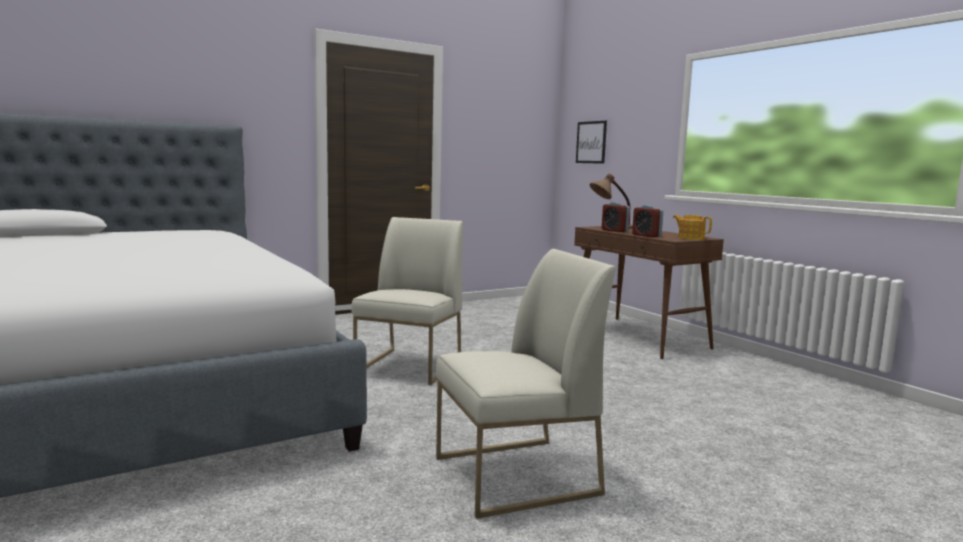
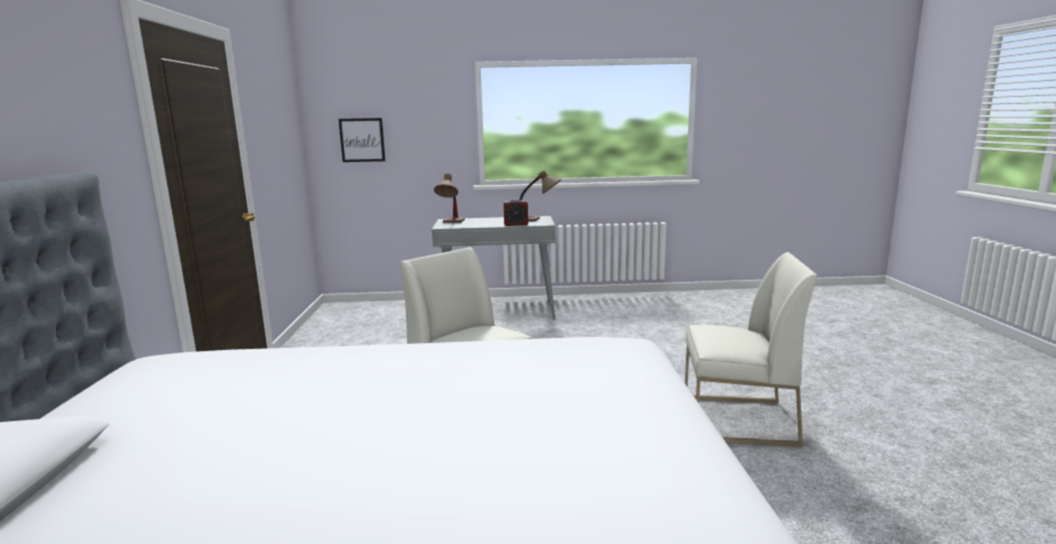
camera: 60 degrees left, 5 degrees up
(515, 476) = (737, 420): white chair -> white chair turned 90 degrees clockwise
(614, 231) = (475, 225): alarm clock -> none
(637, 337) = (497, 311): brown console table -> grey console table
(690, 238) = (540, 220): teapot -> table lamp

